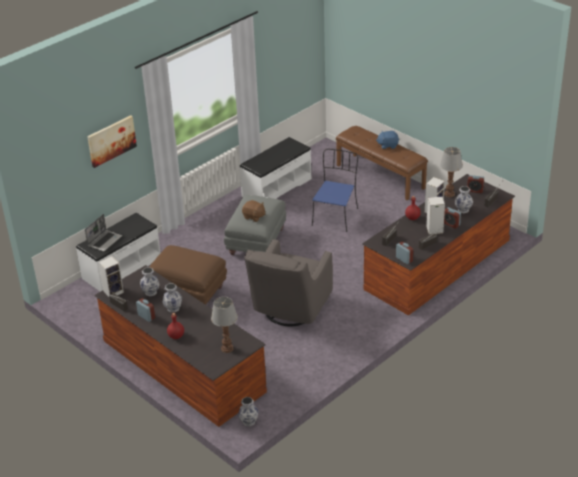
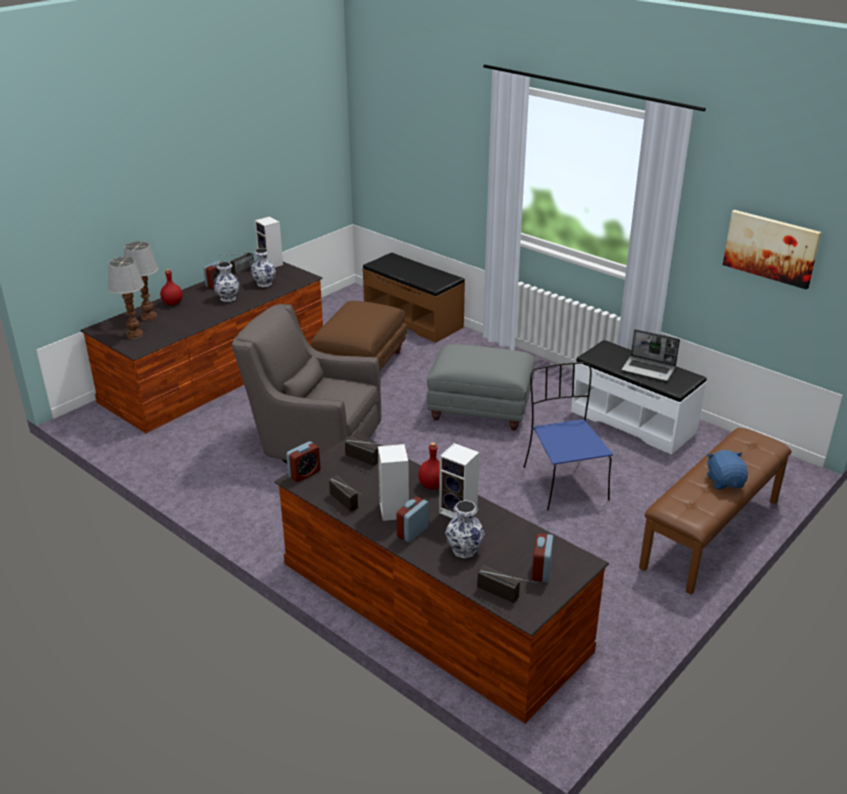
camera: 85 degrees right, 5 degrees down
(105, 241) = (398, 265): laptop -> laptop (649, 369)
(111, 140) = (453, 155): picture -> picture (771, 248)
(121, 268) = (413, 319): white bench -> brown bench
(248, 421) = (96, 422): vase -> none
(254, 217) = (462, 358): brown plush toy -> none
(335, 216) = (563, 482): blue chair -> blue chair turned 120 degrees counterclockwise
(449, 194) = (520, 534): table lamp -> table lamp (148, 317)

